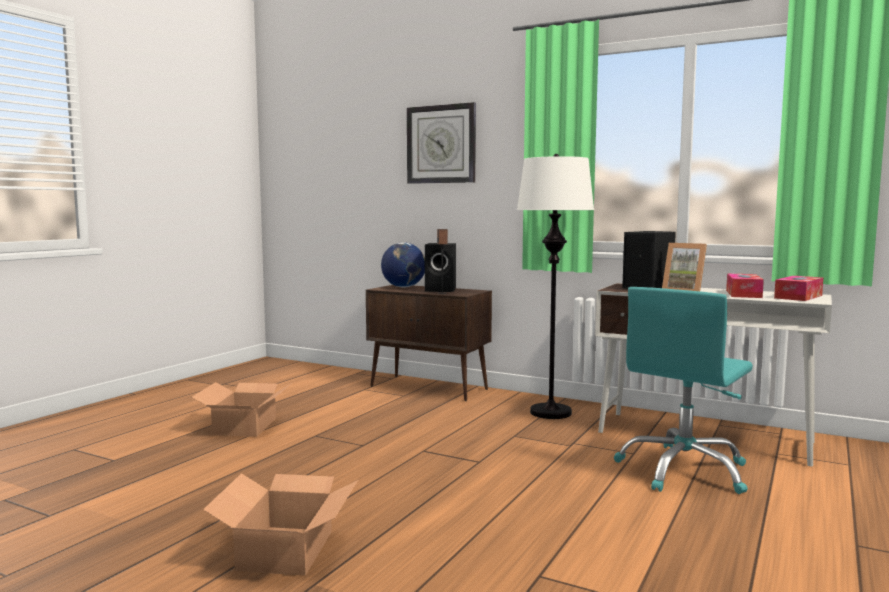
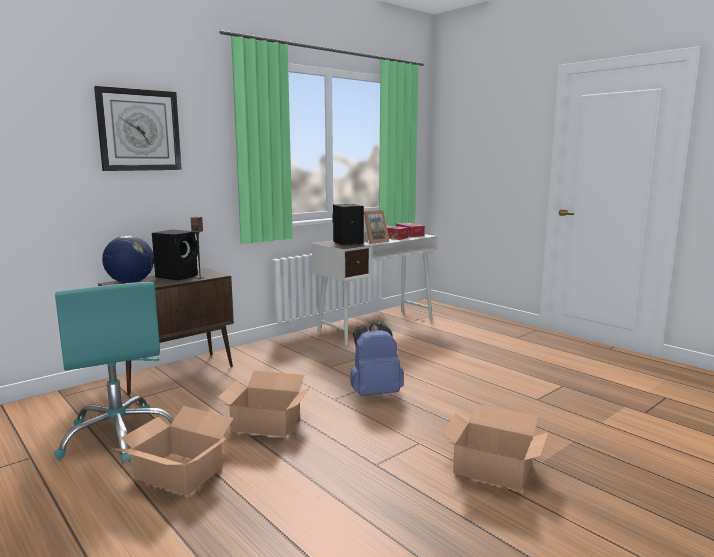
camera: 70 degrees left, 5 degrees up
(346, 434) = (266, 423): none -> cardboard box
(457, 466) = (375, 393): none -> blue backpack
(550, 412) = (294, 348): white floor lamp -> none
(684, 470) = (422, 342): turquoise office chair -> turquoise office chair (119, 436)

